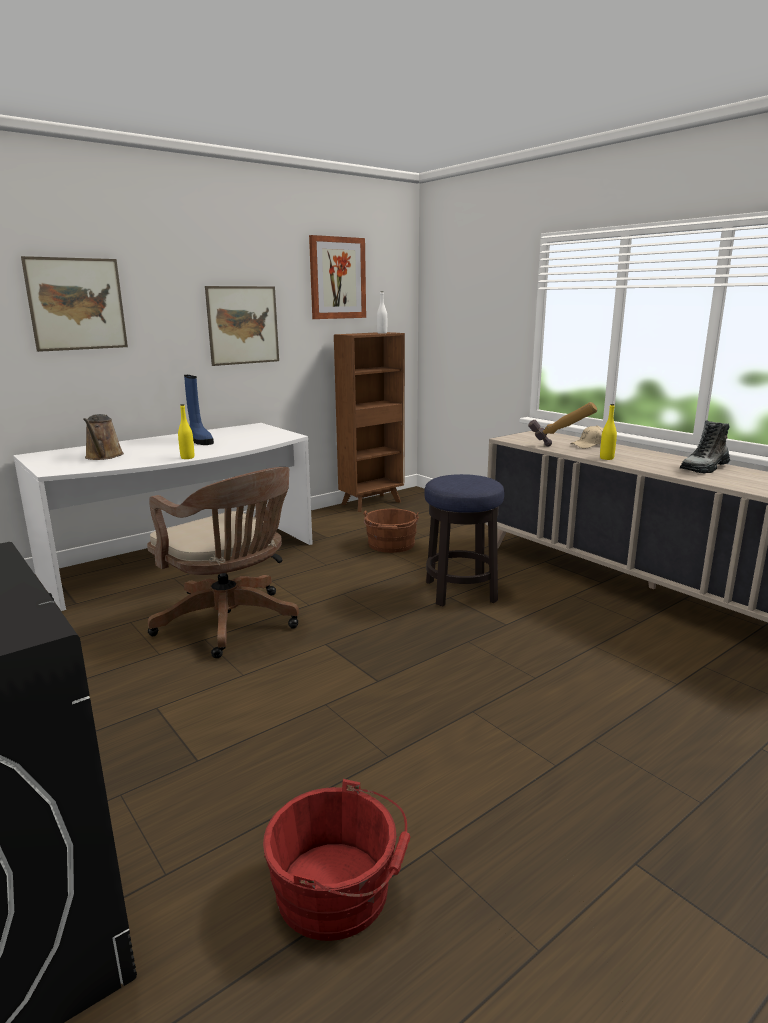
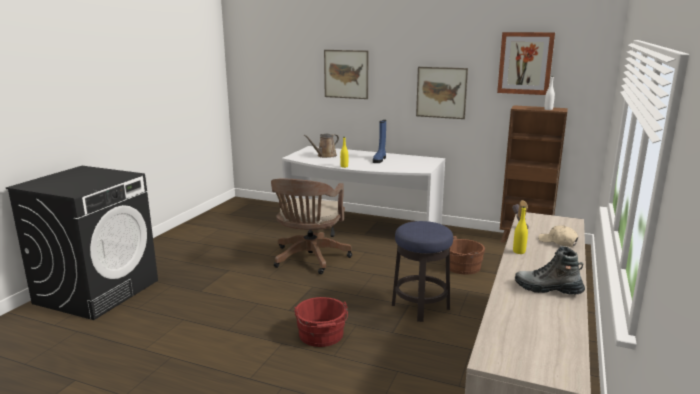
camera: 60 degrees right, 0 degrees up
(339, 891) = (140, 343): red bucket -> red bucket (321, 336)

